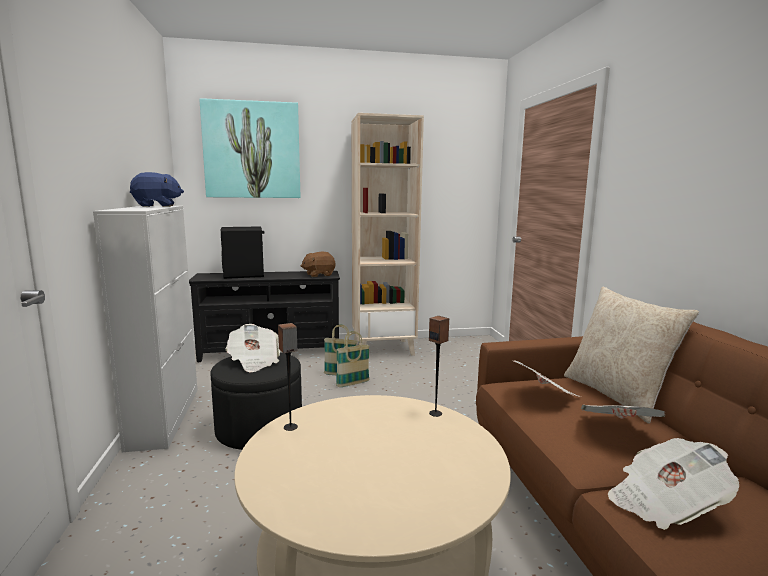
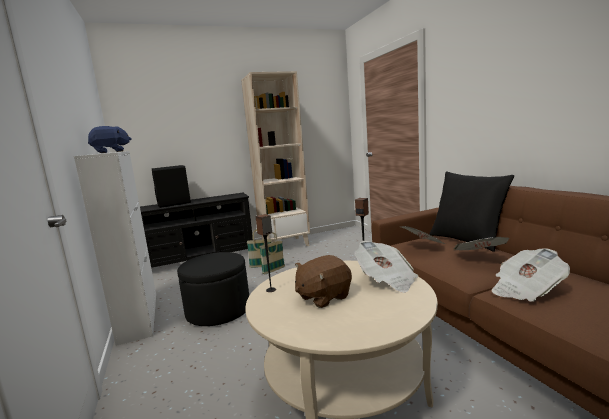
camera: 10 degrees left, 0 degrees up
(252, 150) = (168, 107): picture -> none
(254, 361) = (209, 260): newspaper -> newspaper (386, 280)
(319, 275) = (232, 196): brown plush toy -> brown plush toy (323, 297)
(617, 395) = (467, 240): beige pillow -> black pillow

